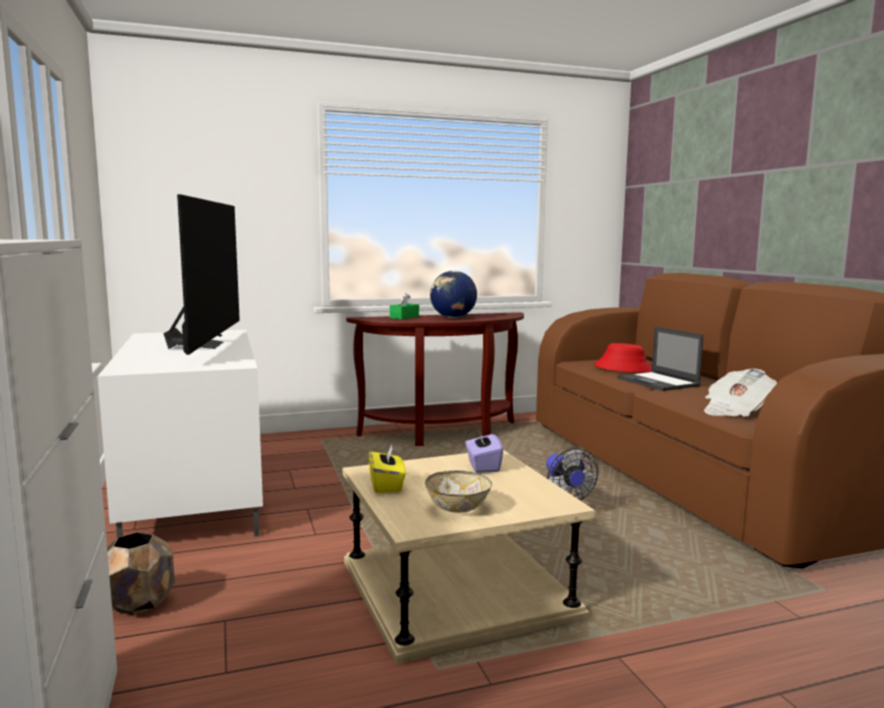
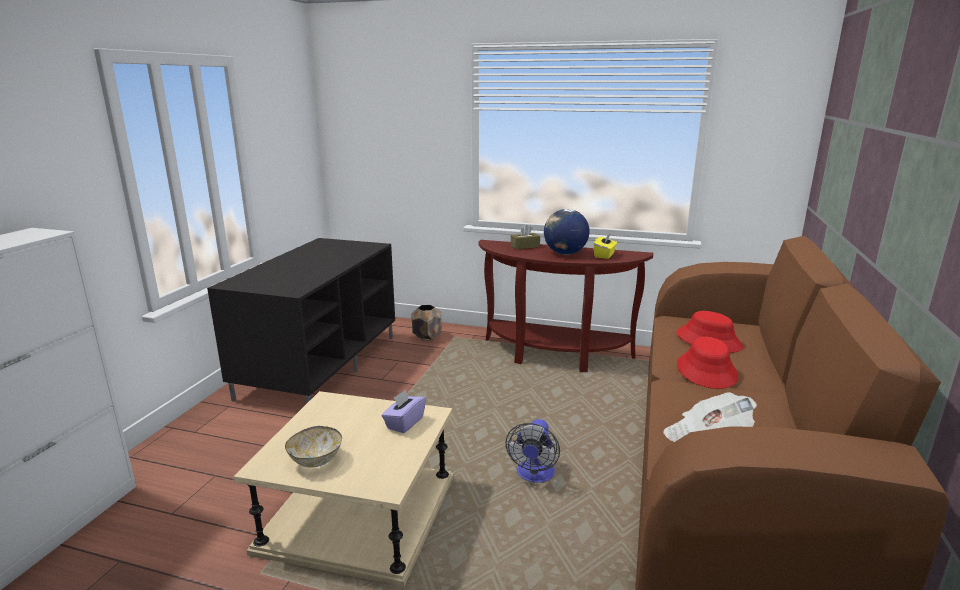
camera: 35 degrees right, 10 degrees up
(138, 604) = (196, 444): brown planter -> brown planter (427, 336)
(192, 494) = (320, 365): white tv stand -> black tv stand
(204, 345) = (325, 261): television -> none
(386, 485) = (313, 419): yellow tissue box -> yellow tissue box (604, 255)
(404, 317) = (525, 246): green tissue box -> brown tissue box
(658, 382) = (707, 371): laptop -> red hat

